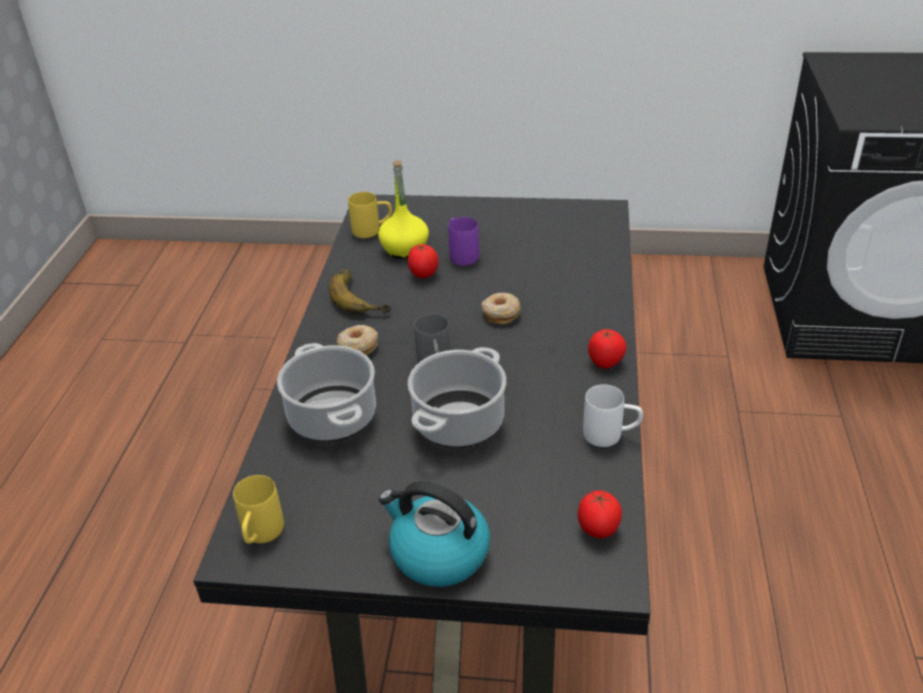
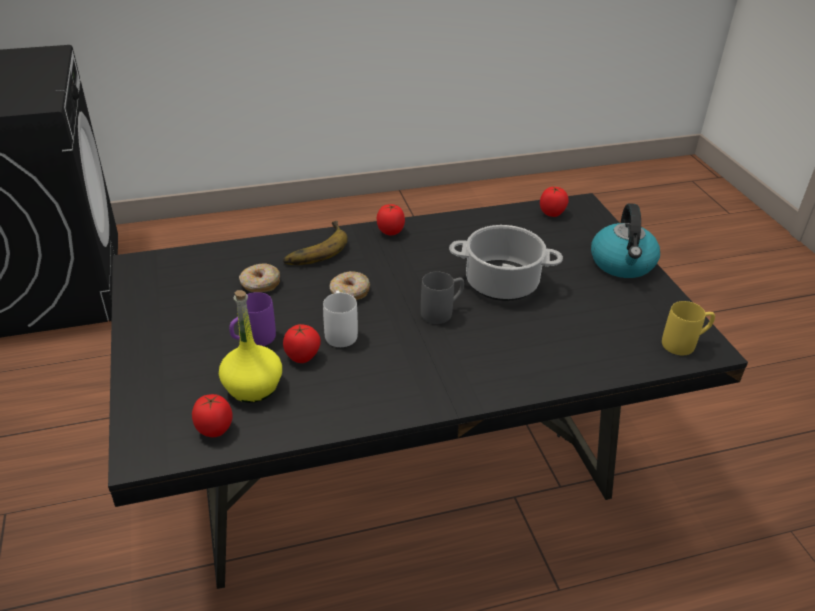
camera: 115 degrees left, 0 degrees up
(331, 416) = (545, 351): cooking pot -> none
(358, 347) = (445, 366): donut -> donut (260, 284)
(362, 296) = (360, 391): banana -> banana (313, 248)
(372, 230) = (214, 429): yellow mug -> tomato
(611, 435) = (468, 219): white mug -> white mug (340, 332)

